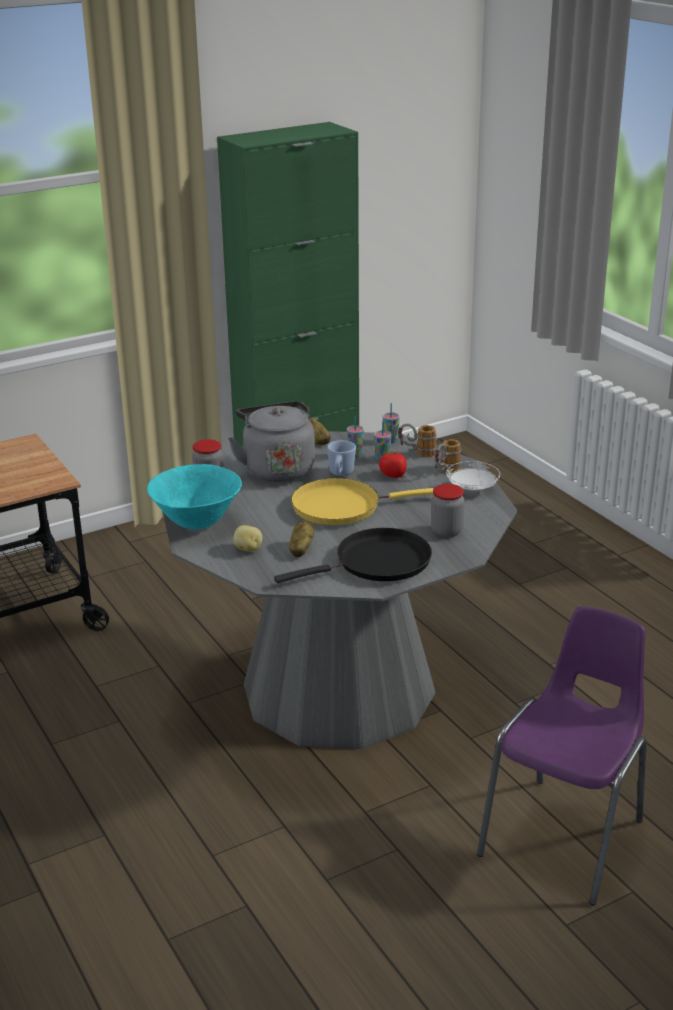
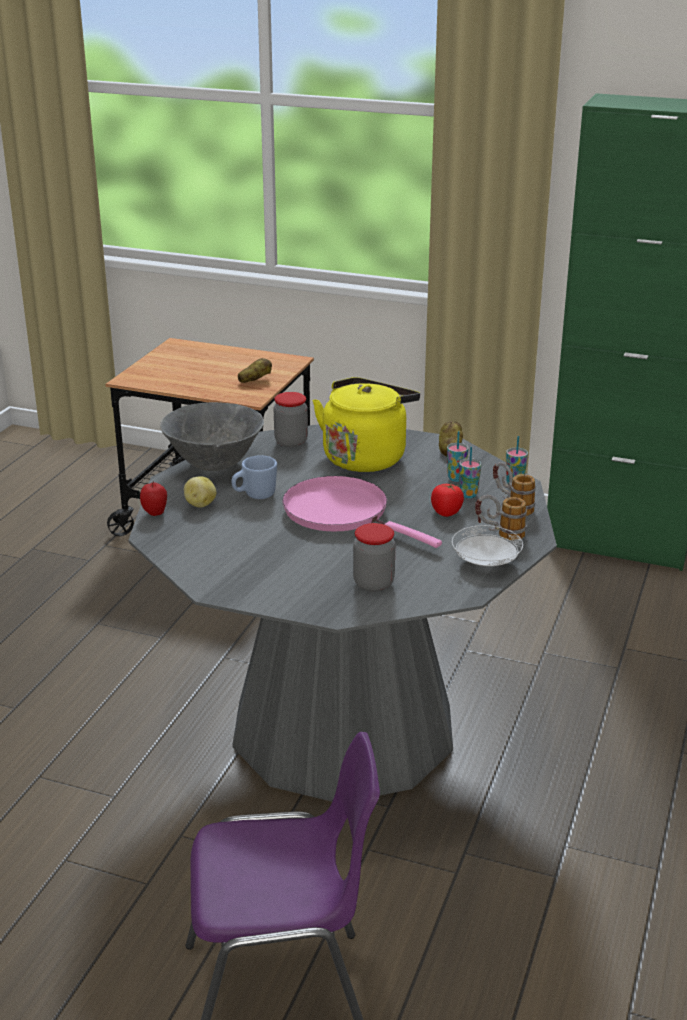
camera: 50 degrees right, 0 degrees up
(197, 523) = (215, 465): turquoise bowl -> grey bowl
(233, 570) = (155, 513): none -> apple
(277, 469) = (366, 457): grey kettle -> yellow kettle
(301, 549) = (233, 527): potato -> potato (255, 380)
(340, 474) = (404, 487): blue mug -> blue mug (254, 496)
(342, 506) = (342, 513): yellow frying pan -> pink frying pan
(377, 563) = (258, 572): black frying pan -> none

